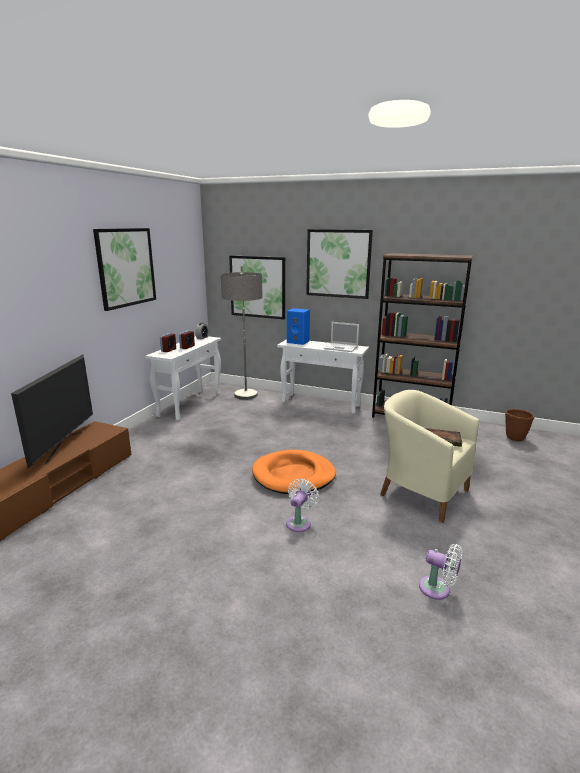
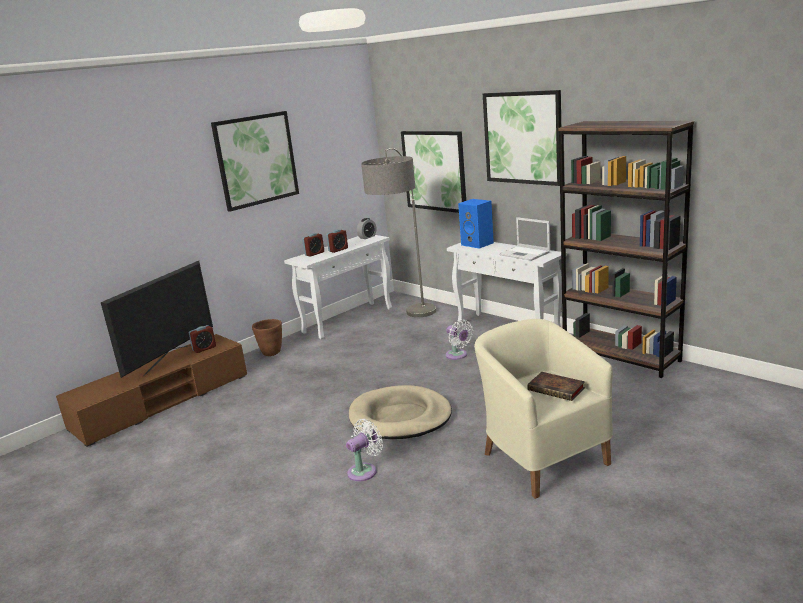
camera: 25 degrees right, 0 degrees up
(93, 434) = (204, 348): none -> alarm clock
(293, 475) = (400, 417): orange dog bed -> beige dog bed
(438, 589) = (458, 570): white fan -> white fan (458, 355)
(515, 438) = (760, 401): brown planter -> brown planter (271, 353)

